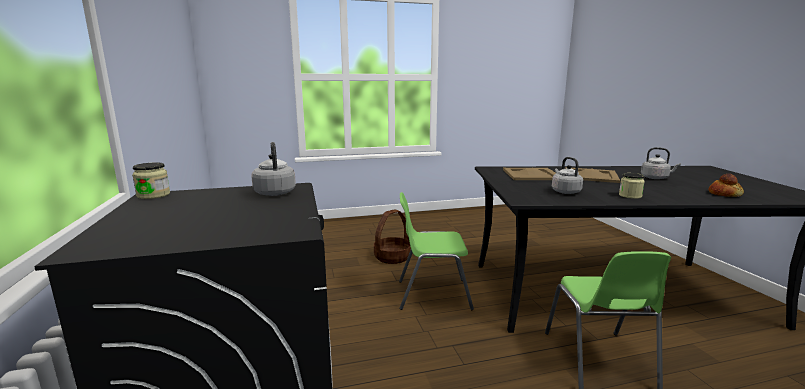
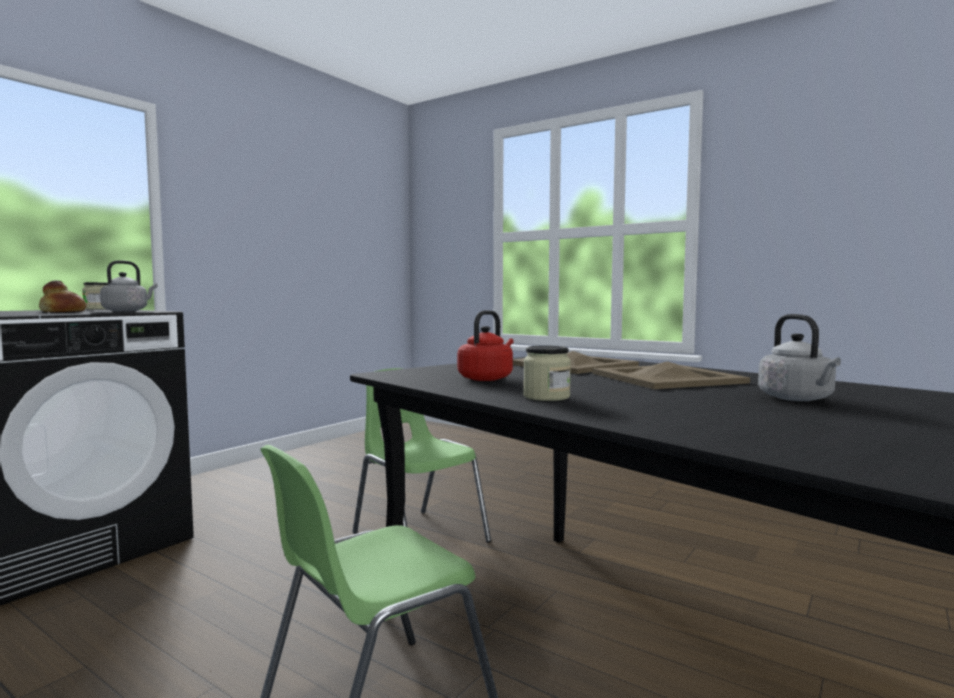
camera: 50 degrees right, 10 degrees down
(392, 257) = (483, 489): basket -> none
(564, 191) = (487, 378): grey kettle -> red kettle
(724, 194) = (790, 436): bread -> bread (64, 312)

